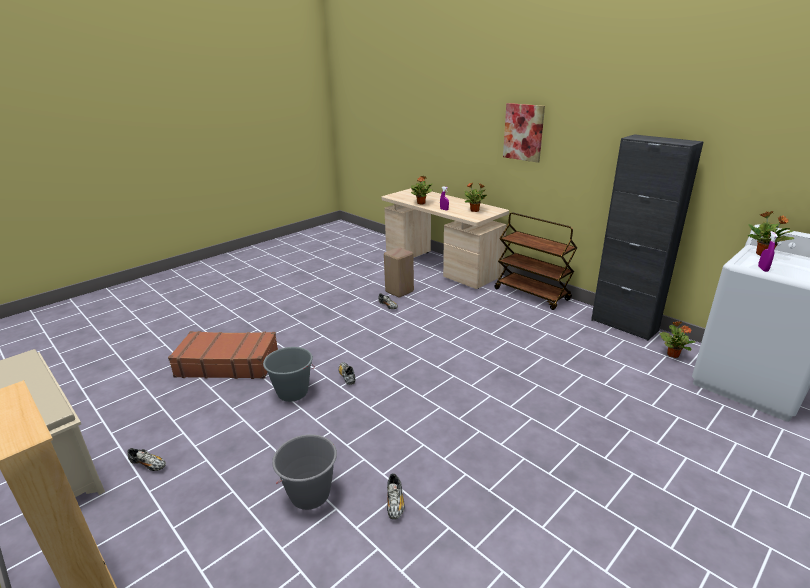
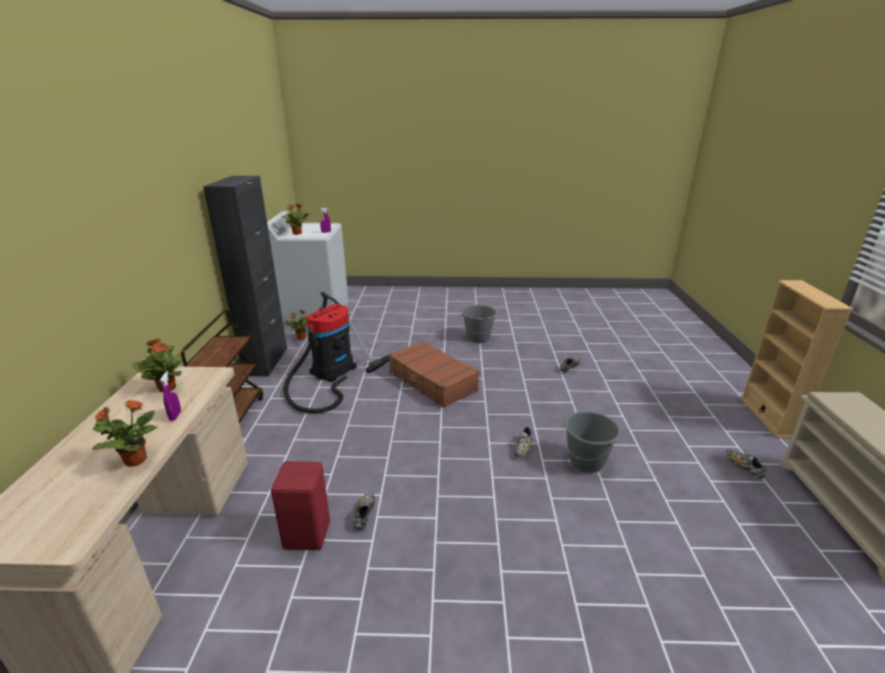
camera: 135 degrees left, 0 degrees up
(228, 363) = (646, 550): brown suitcase -> brown suitcase (432, 382)
(310, 495) = (616, 391): grey bucket -> grey bucket (478, 338)
(398, 291) = (308, 535): beige stool -> red stool
(523, 132) = (110, 237): picture -> none
(568, 345) = (330, 373): none -> vacuum cleaner

